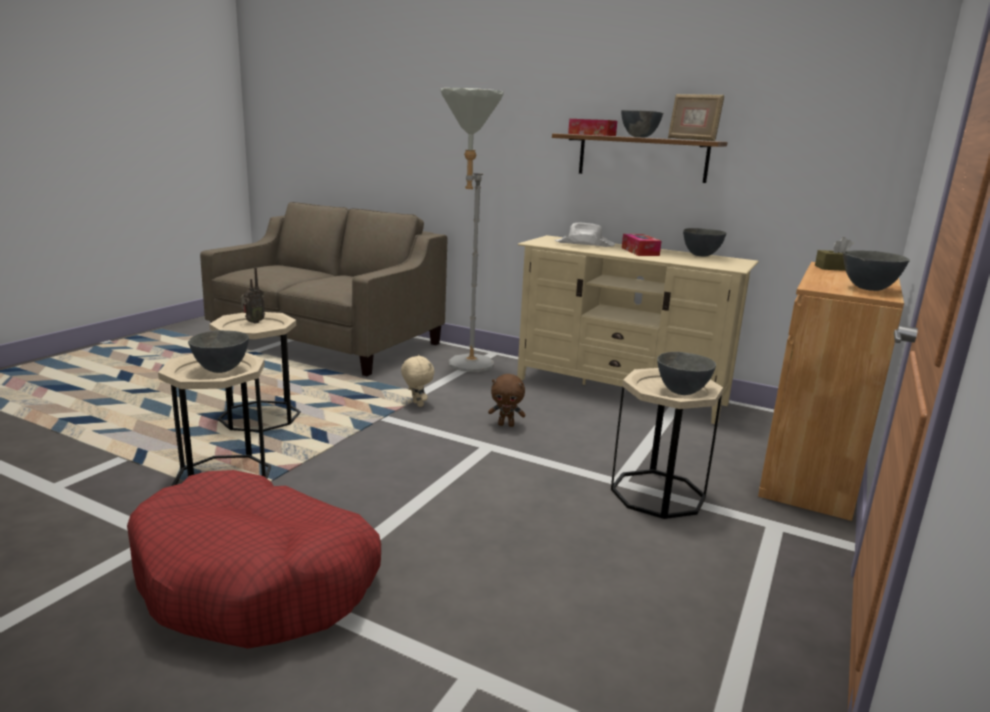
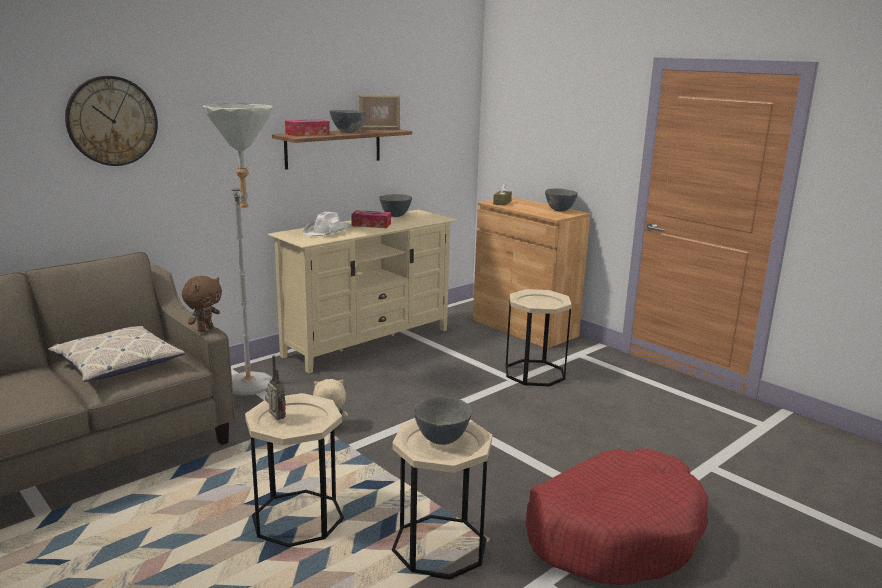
camera: 70 degrees left, 0 degrees up
(335, 281) = (117, 363): none -> pillow
(435, 108) = (112, 121): none -> wall clock
(506, 425) = (402, 397): brown plush toy -> brown plush toy (205, 329)
(681, 392) = (546, 301): grey bowl -> none

